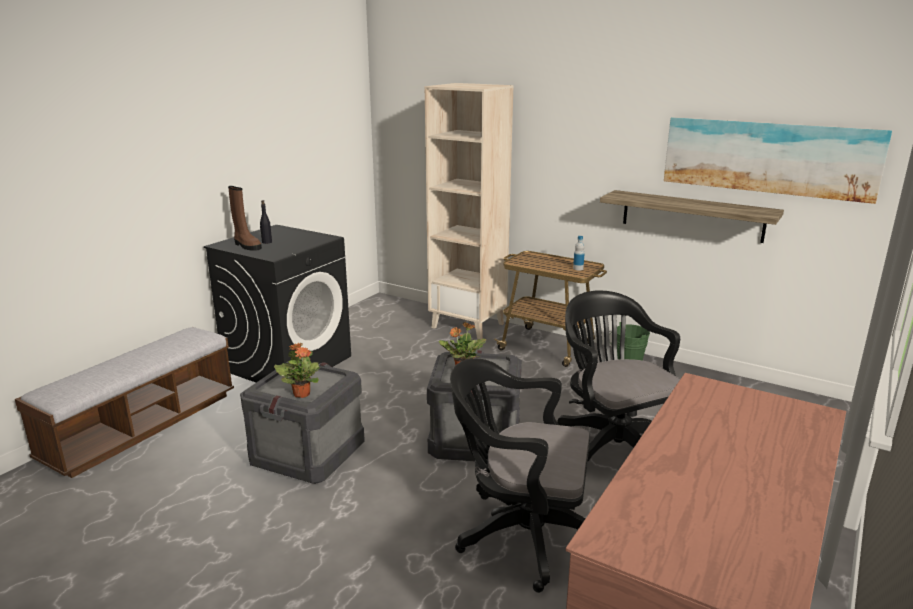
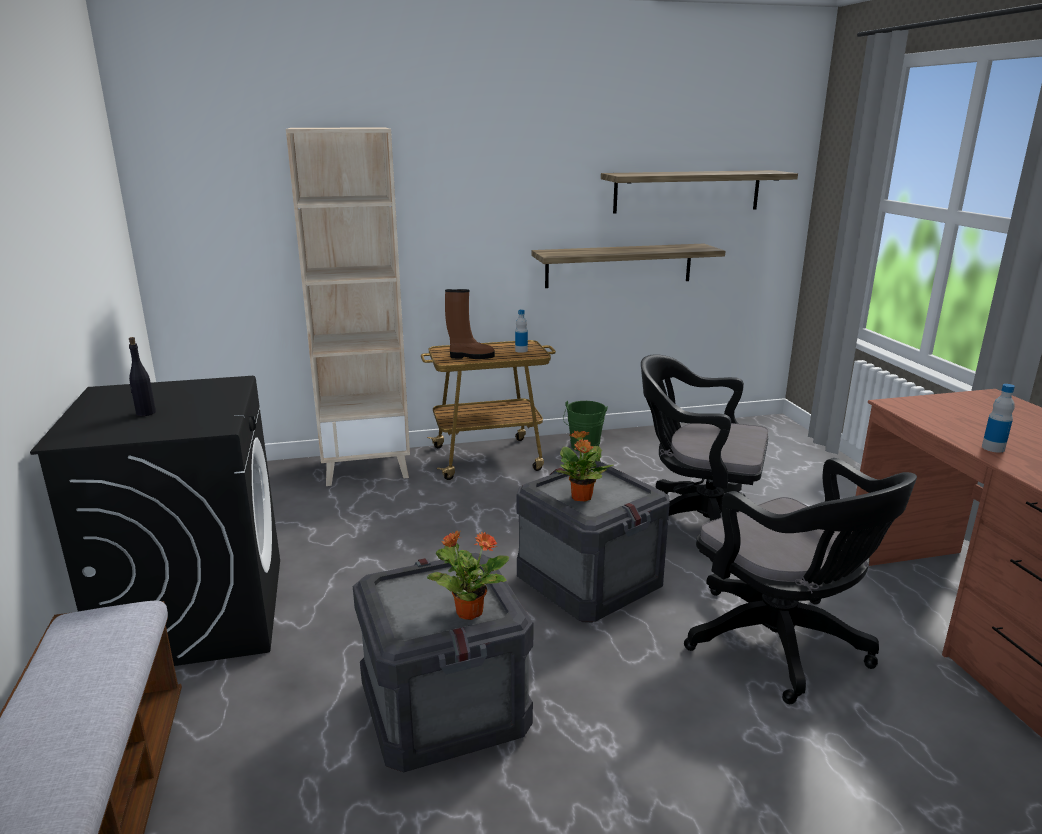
camera: 45 degrees left, 0 degrees up
(246, 246) = (122, 427): brown boot -> brown boot (470, 356)
(521, 534) = (782, 646): black office chair -> black office chair turned 90 degrees counterclockwise
(676, 436) = (993, 448): none -> bottle
(768, 157) = (687, 191): picture -> shelf

